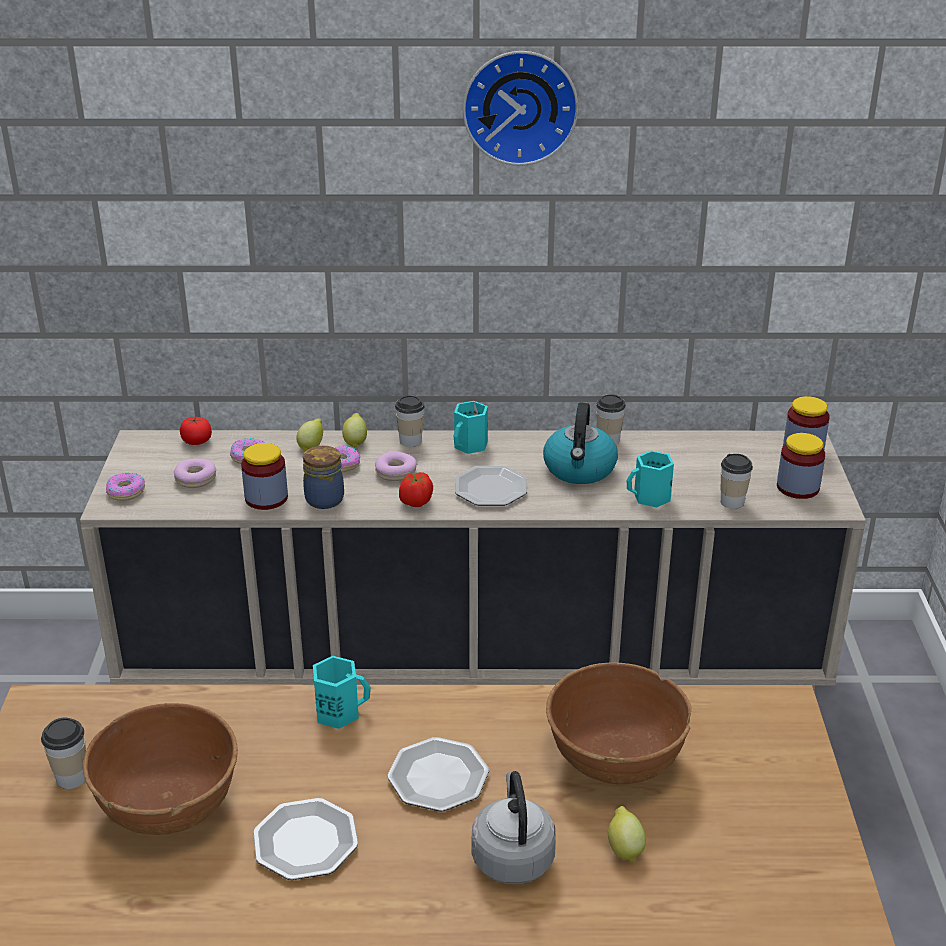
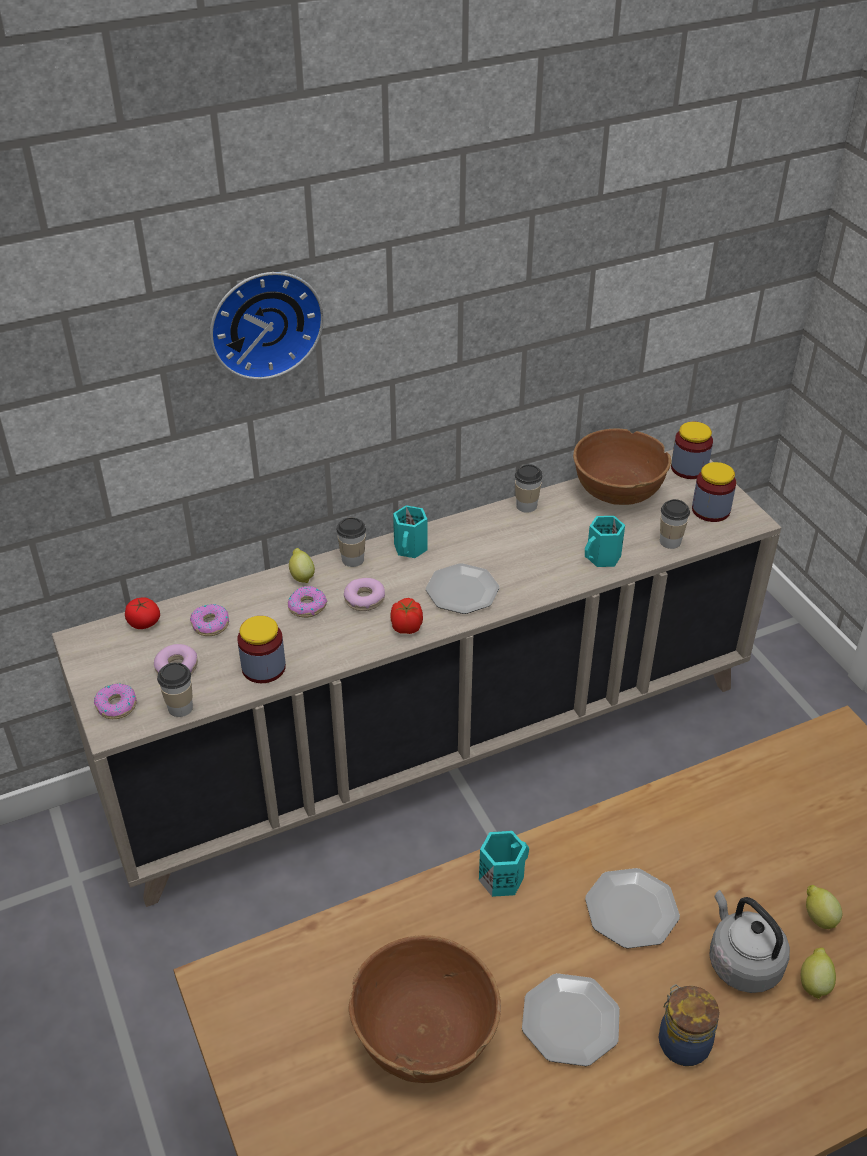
camera: 25 degrees left, 10 degrees up
(71, 777) = (313, 1046): cup -> cup (180, 707)
(311, 446) = (263, 594): lemon -> lemon (814, 983)
(324, 498) = (319, 650): jar -> jar (682, 1042)
(520, 106) = (432, 220): wall clock -> wall clock (264, 322)
(580, 469) = (524, 546): kettle -> none
(615, 757) = (753, 833): brown bowl -> brown bowl (617, 491)

